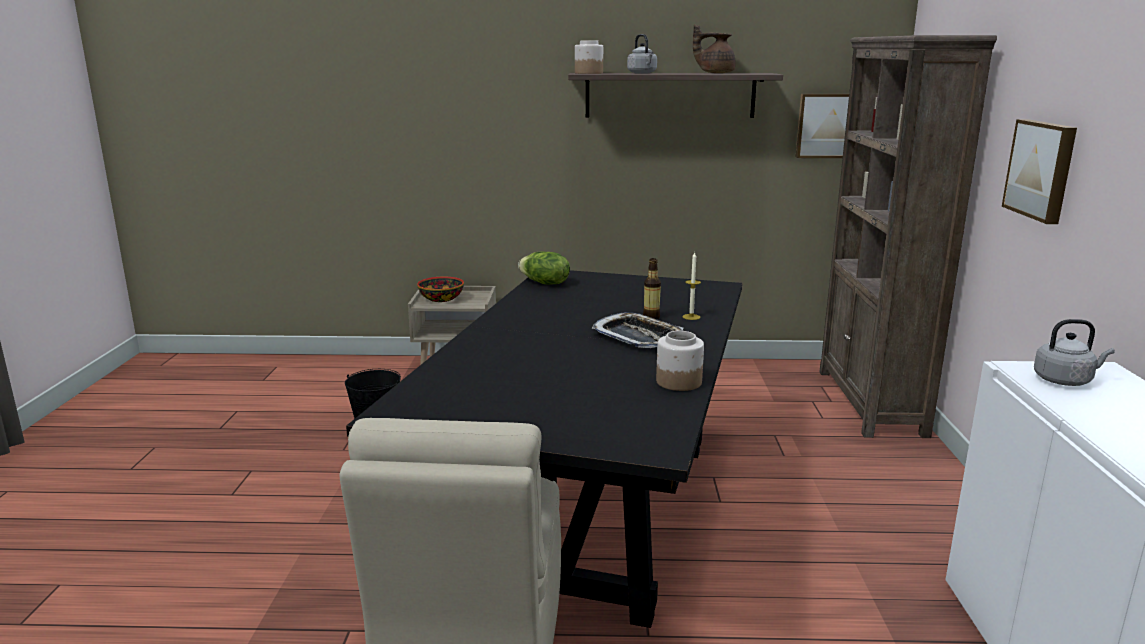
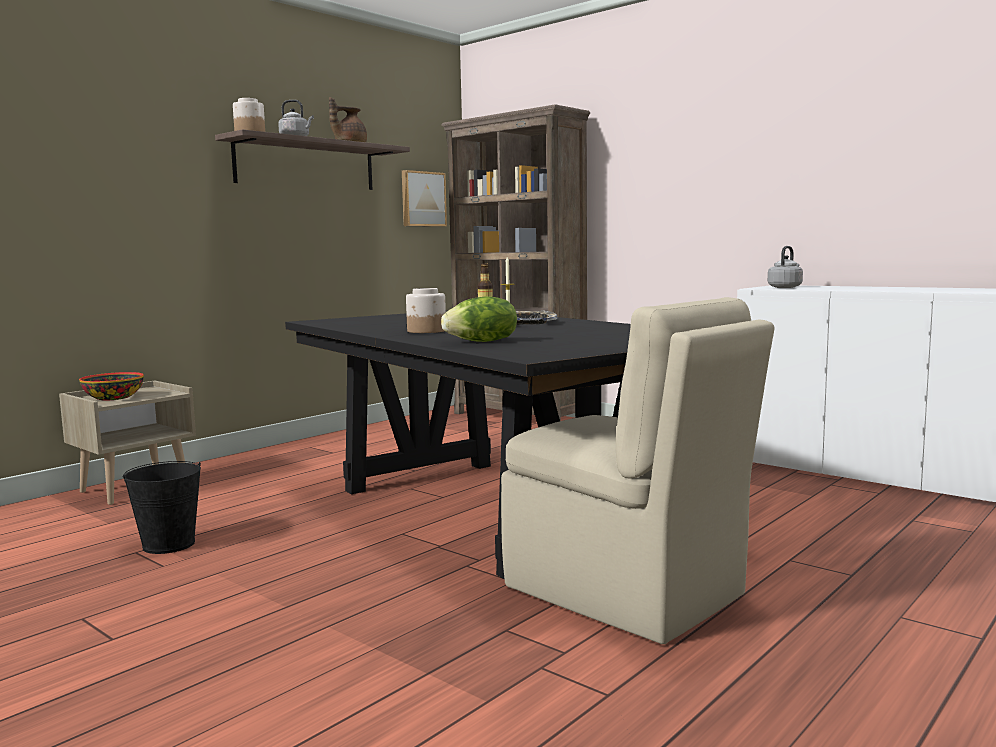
camera: 50 degrees left, 10 degrees down
(544, 283) = (331, 323): lettuce -> lettuce (482, 341)
(678, 382) = (621, 326): jar -> jar (426, 331)
(1042, 169) = (661, 190): picture -> none

